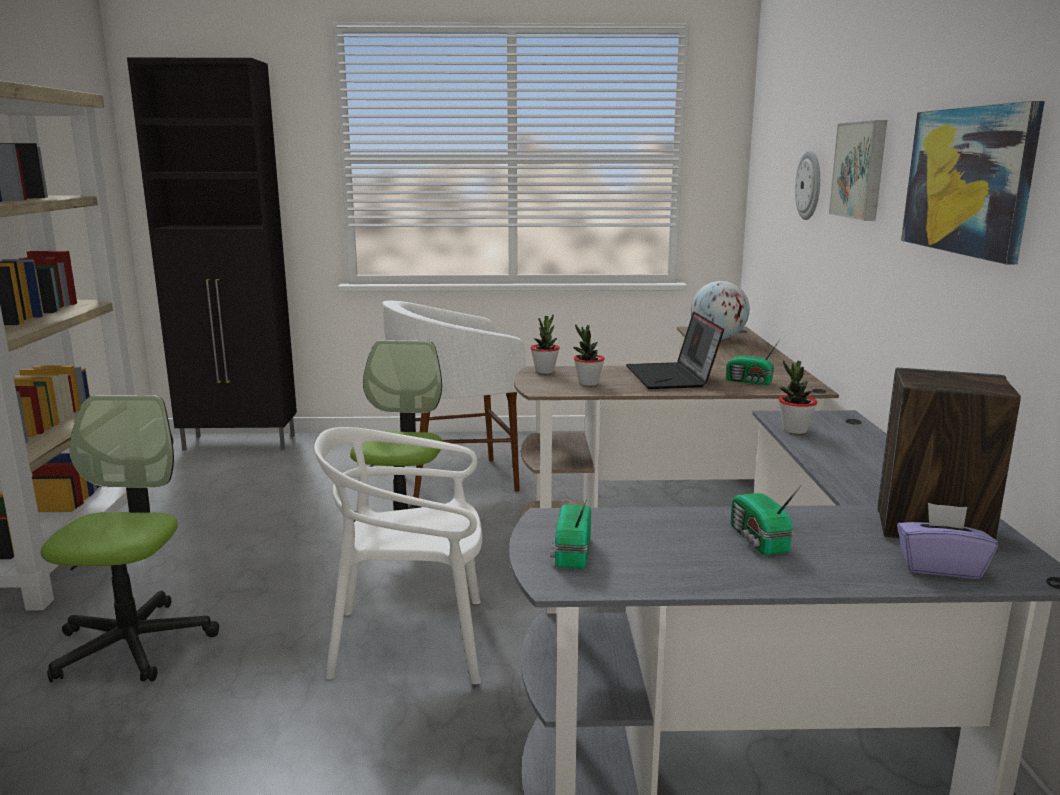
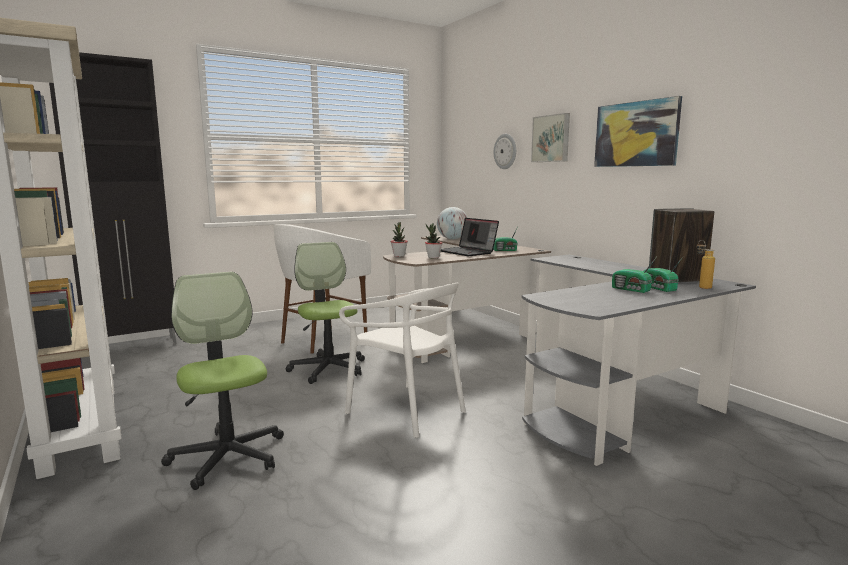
camera: 30 degrees left, 5 degrees down
(411, 642) = (407, 410): white chair -> white chair turned 105 degrees counterclockwise
(570, 553) = (575, 303): radio -> radio (658, 288)
(794, 430) = (563, 261): potted plant -> none
(940, 567) = (701, 287): purple tissue box -> bottle

